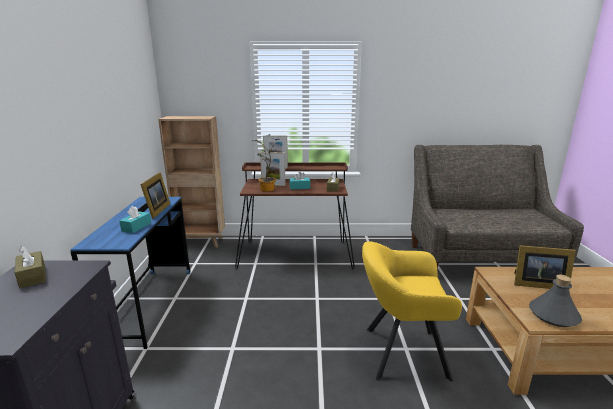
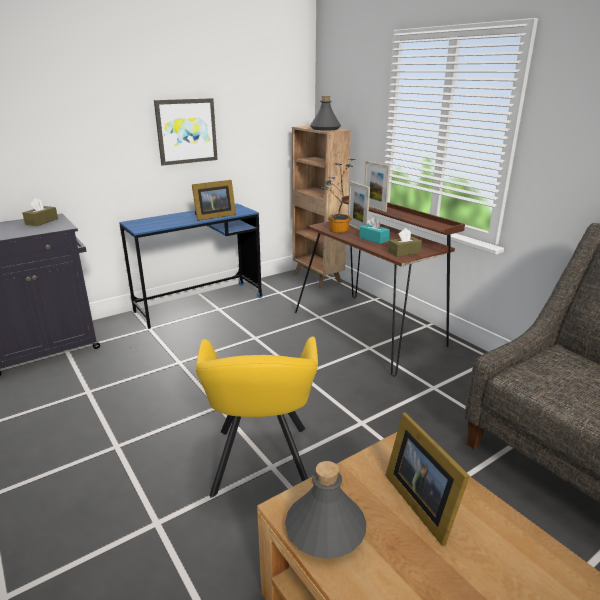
camera: 55 degrees right, 5 degrees up
(99, 133) = (186, 131): none -> picture
(136, 227) = (175, 222): turquoise tissue box -> none
(195, 117) = (325, 129): none -> grey bottle
(400, 352) = (261, 464): yellow armchair -> yellow armchair turned 150 degrees counterclockwise

